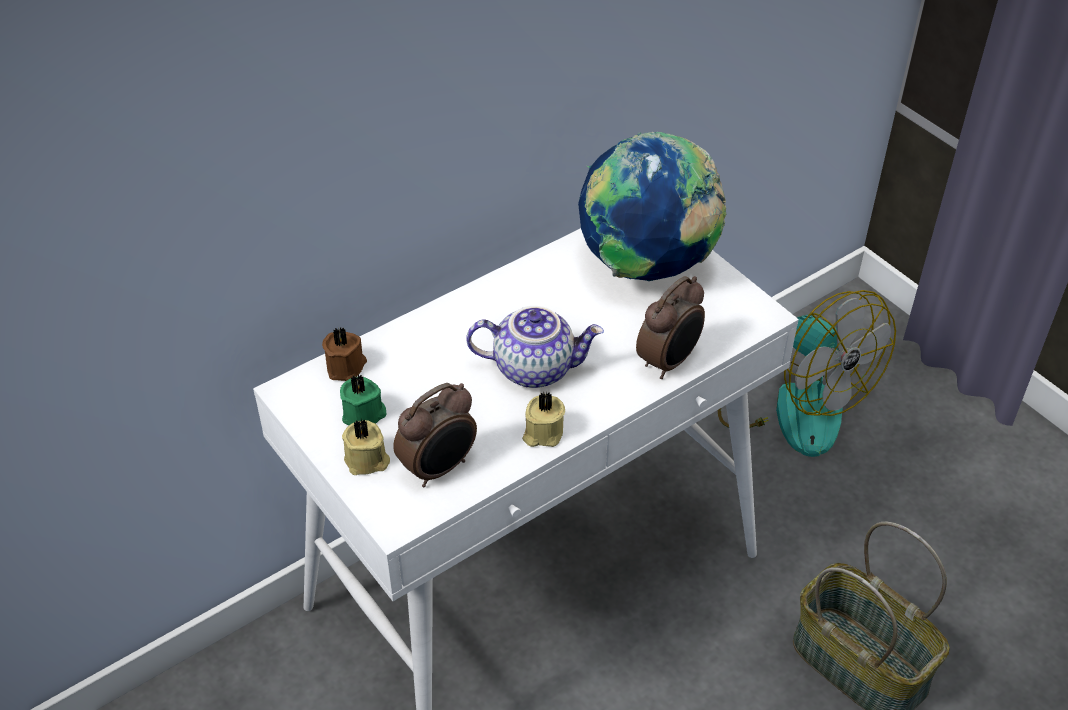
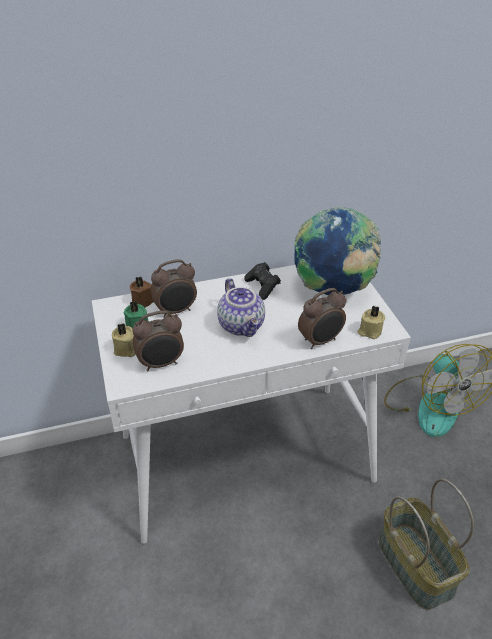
camera: 20 degrees right, 5 degrees down
(412, 370) = (176, 311): none -> alarm clock
(533, 290) = (262, 287): none -> black game controller
(535, 367) = (242, 325): teapot -> teapot turned 45 degrees clockwise
(542, 433) = (228, 360): beige candle -> beige candle (369, 331)

